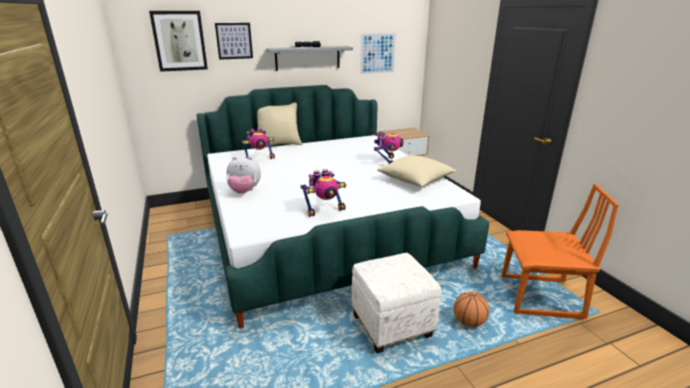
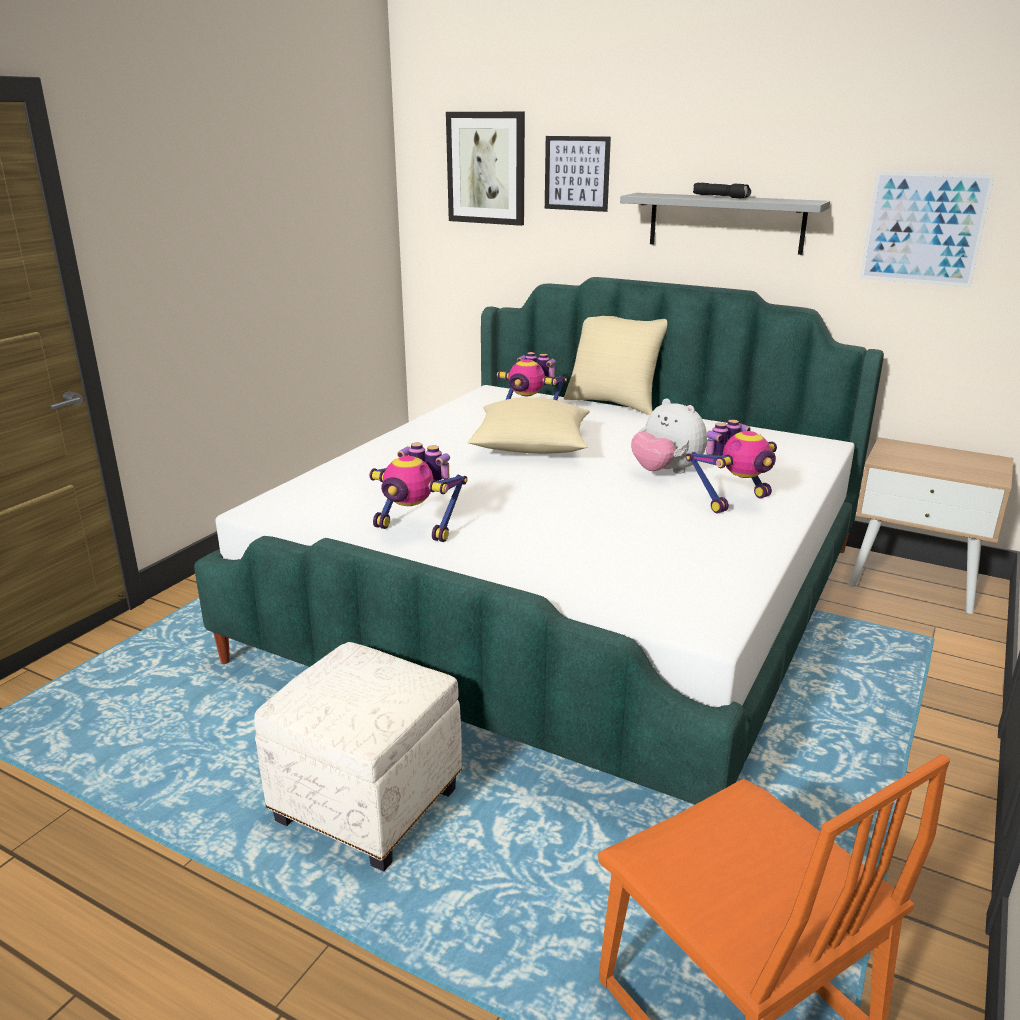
camera: 50 degrees right, 0 degrees up
(244, 192) = (393, 455): plush toy -> plush toy (666, 472)
(415, 180) = (695, 557): beige pillow -> beige pillow (531, 446)
(468, 322) = (484, 910): basketball -> none

